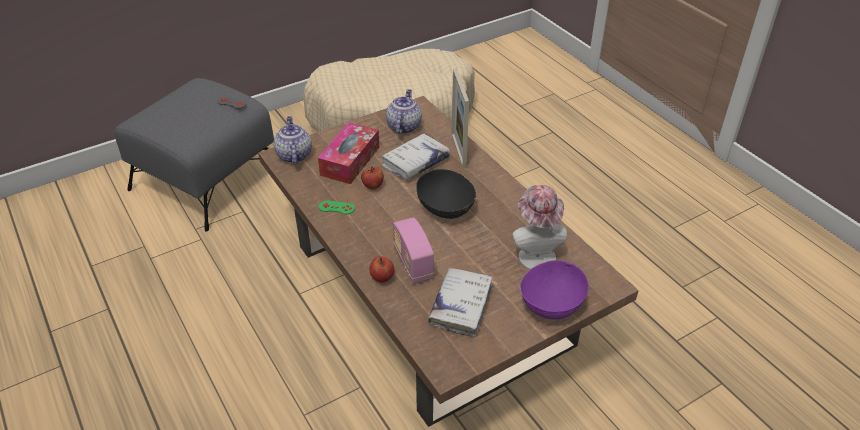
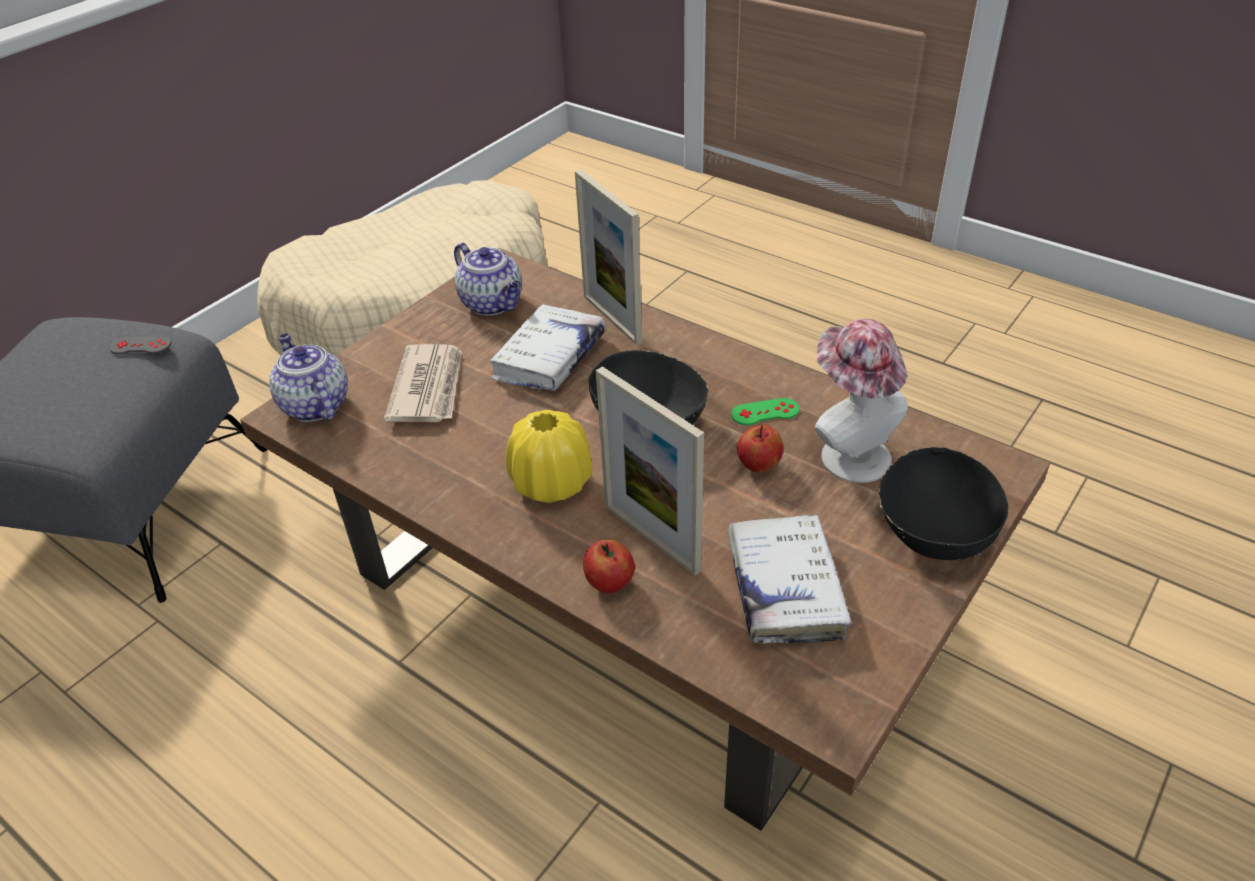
camera: 20 degrees left, 0 degrees up
(336, 207) = (448, 477): green game controller -> green game controller (765, 412)
(350, 161) = (429, 387): tissue box -> newspaper
(373, 186) = (496, 420): apple -> apple (758, 465)
(382, 224) = (552, 483): none -> yellow vase
(404, 126) = (493, 304): teapot -> teapot turned 150 degrees clockwise
(413, 264) = (651, 538): radio -> picture frame
(551, 303) = (933, 531): purple bowl -> black bowl

